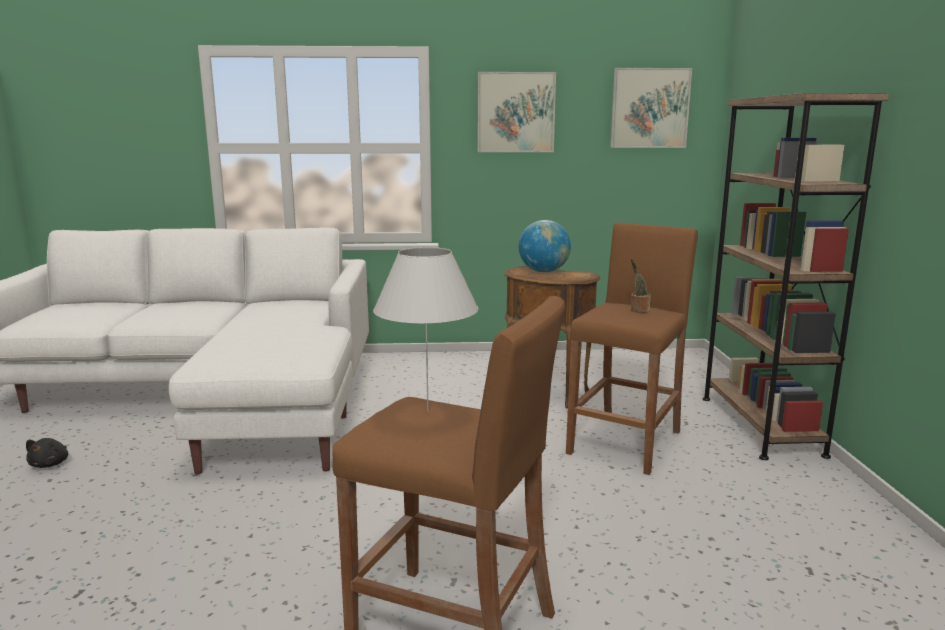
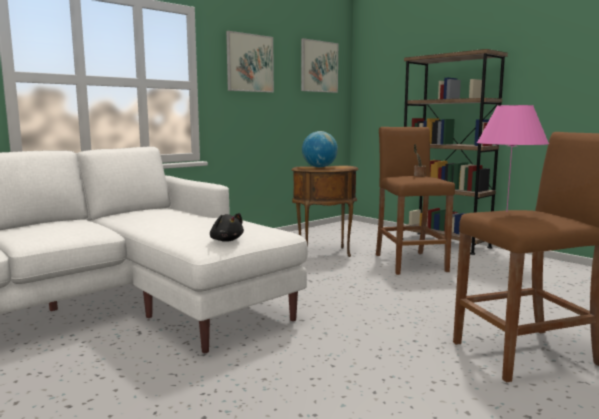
camera: 40 degrees left, 5 degrees down
(50, 464) = (36, 397): black plush toy -> black plush toy (226, 240)
(427, 411) = (507, 212): white table lamp -> pink table lamp

